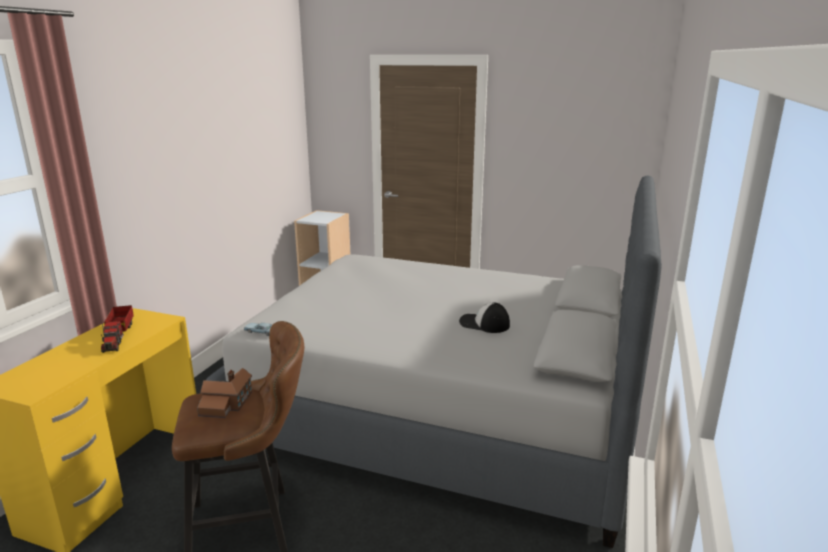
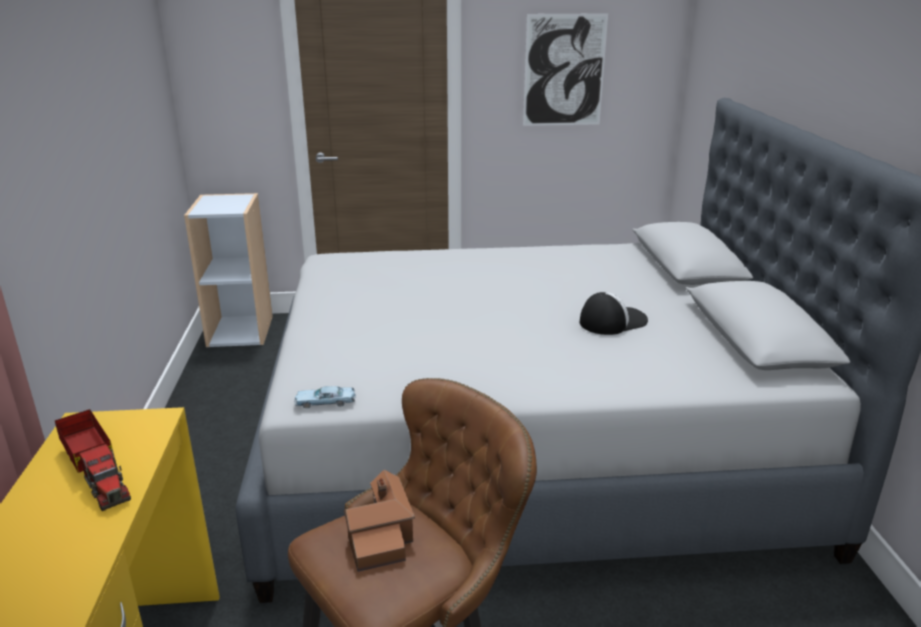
camera: 25 degrees left, 5 degrees up
(484, 324) = (612, 321): cap -> cap turned 150 degrees clockwise
(559, 148) = (564, 71): none -> picture

